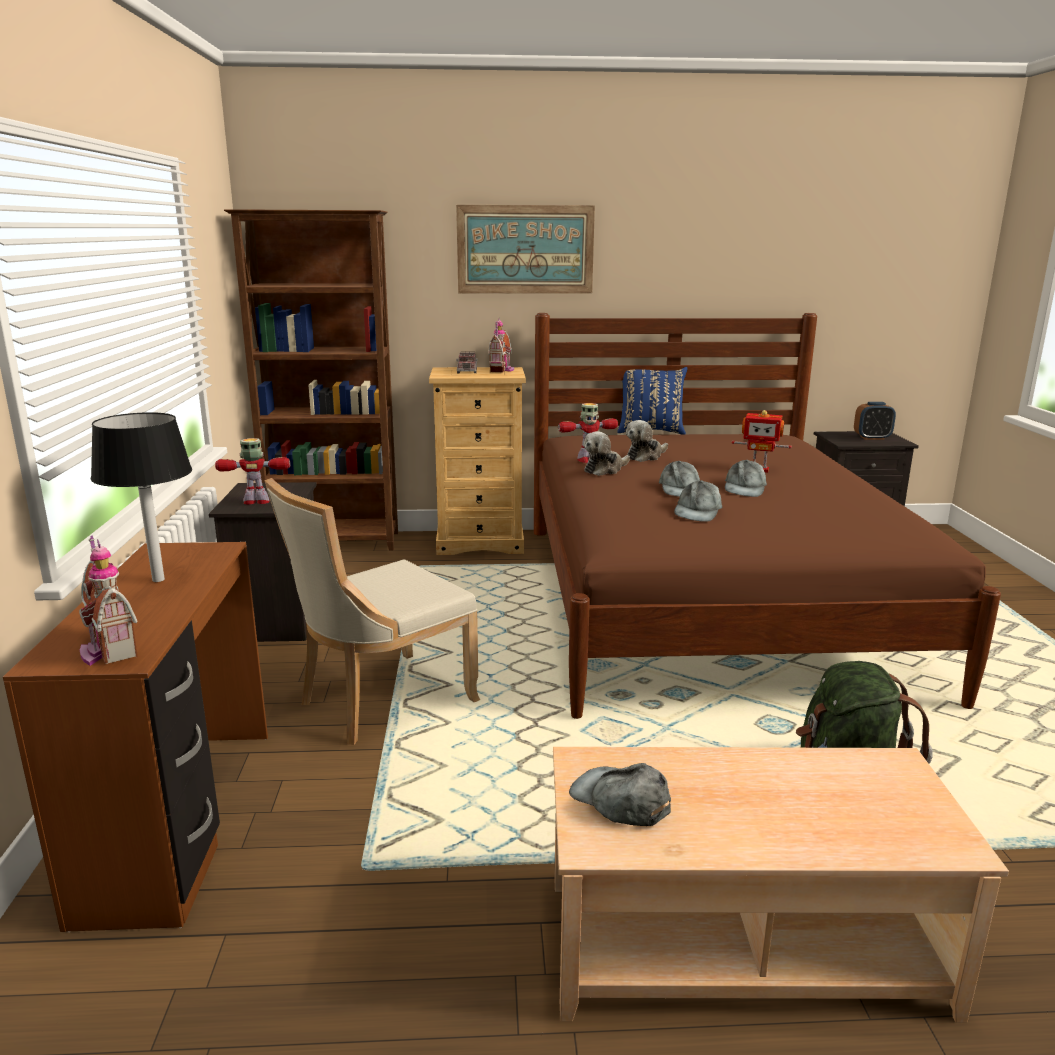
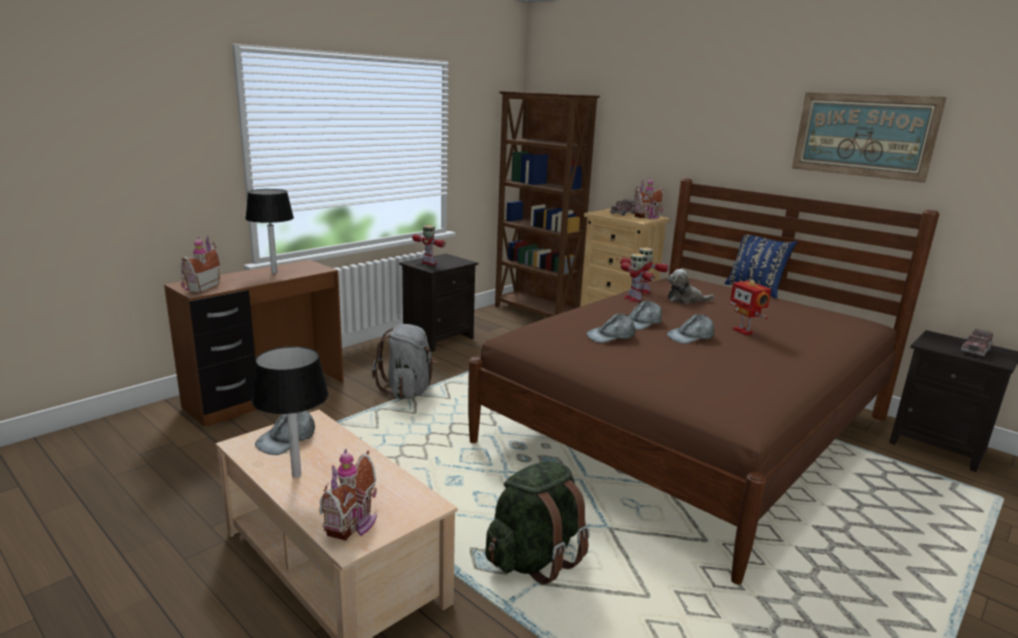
camera: 45 degrees right, 0 degrees up
(380, 702) = (408, 390): beige chair -> grey backpack
(525, 249) = (686, 128): picture -> picture (863, 135)
(604, 469) = (632, 299): plush toy -> toy robot
(620, 800) = (287, 438): grey cap -> grey cap turned 150 degrees counterclockwise
(741, 827) = (296, 475): none -> black table lamp
(872, 438) = (975, 350): alarm clock -> toy truck
(910, 827) = (354, 524): none -> toy house

